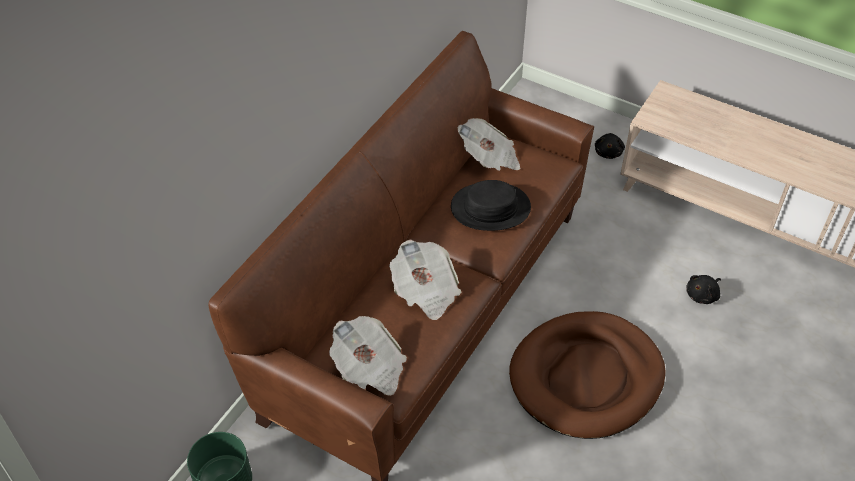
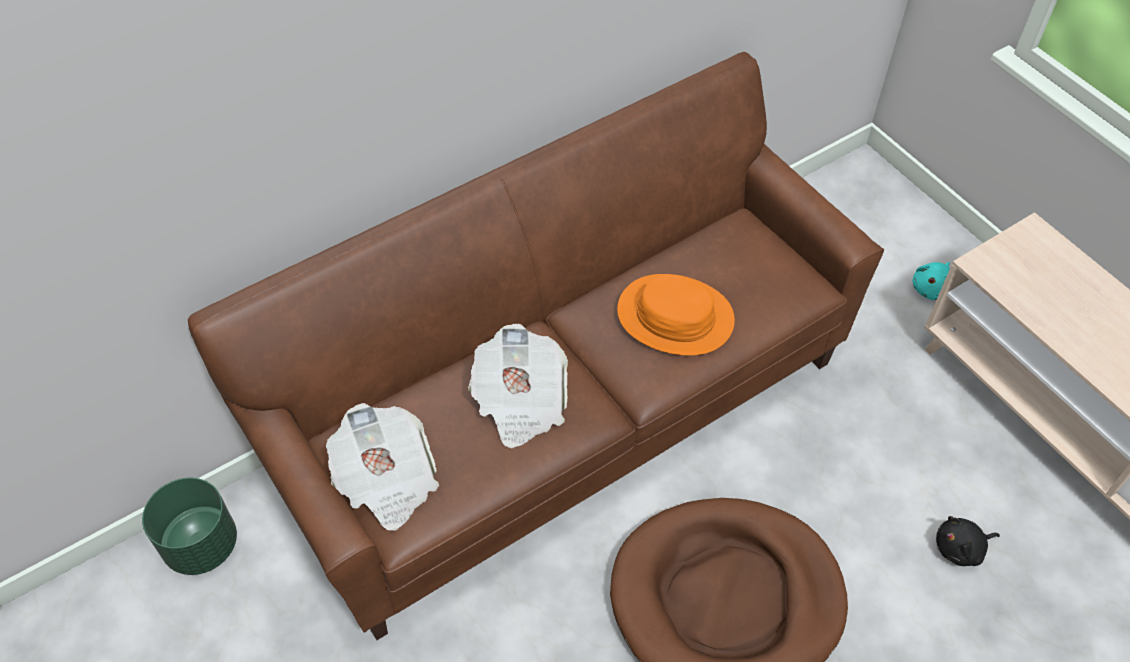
camera: 25 degrees right, 5 degrees up
(489, 158) = (714, 245): newspaper -> none
(490, 208) = (675, 316): black hat -> orange hat
(608, 152) = (933, 288): black plush toy -> turquoise plush toy

